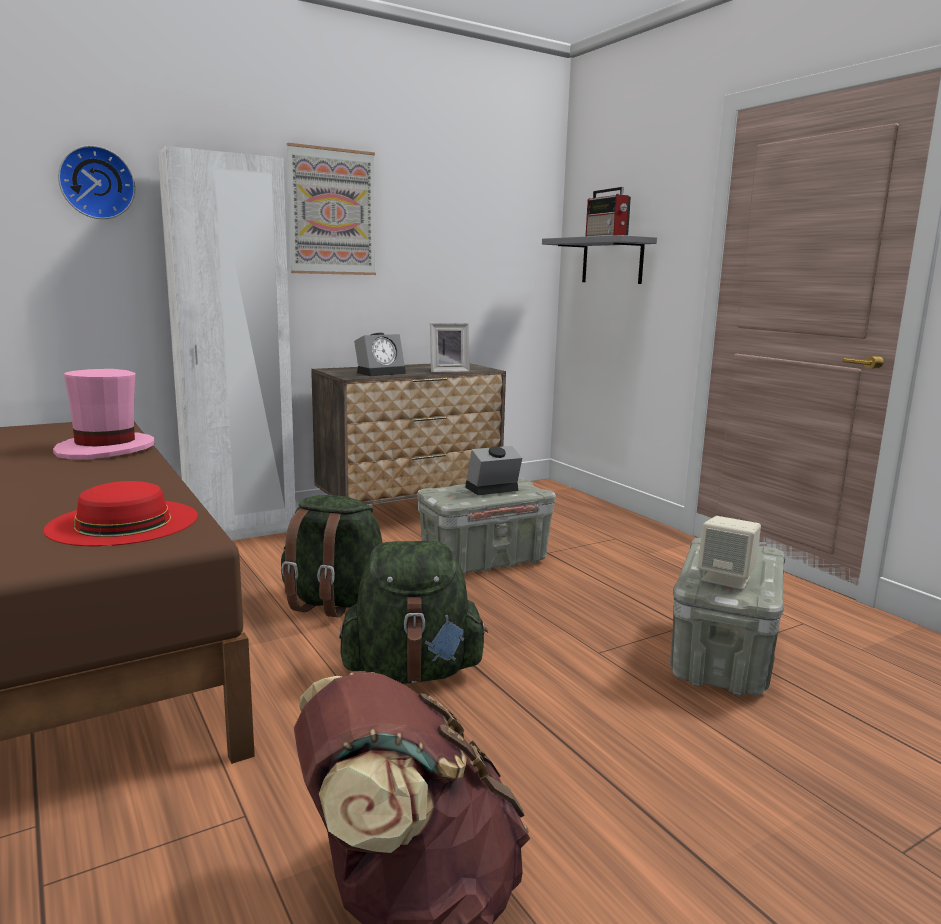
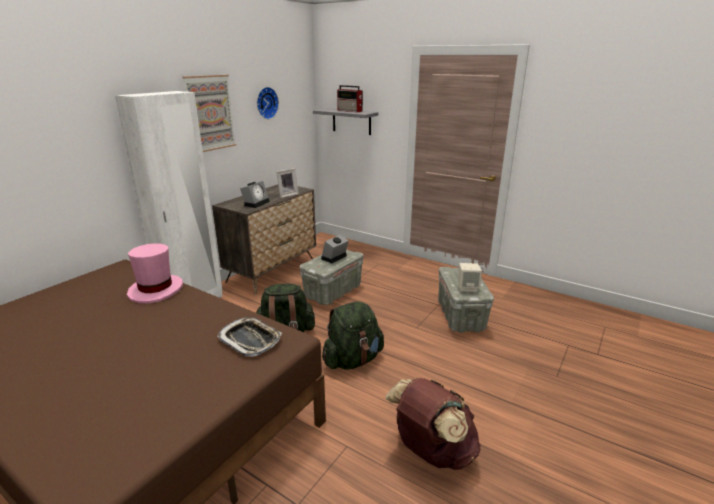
camera: 25 degrees left, 10 degrees up
(97, 183) = (80, 121): wall clock -> wall clock (266, 103)
(123, 522) = (250, 340): red hat -> tray

